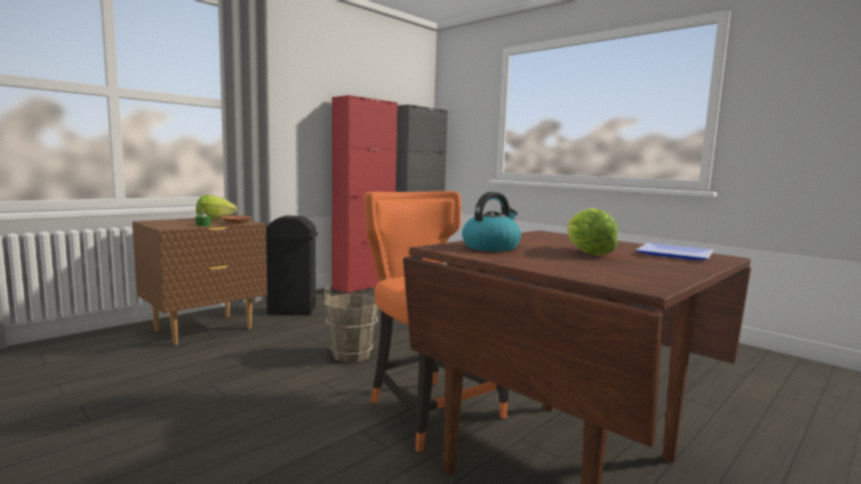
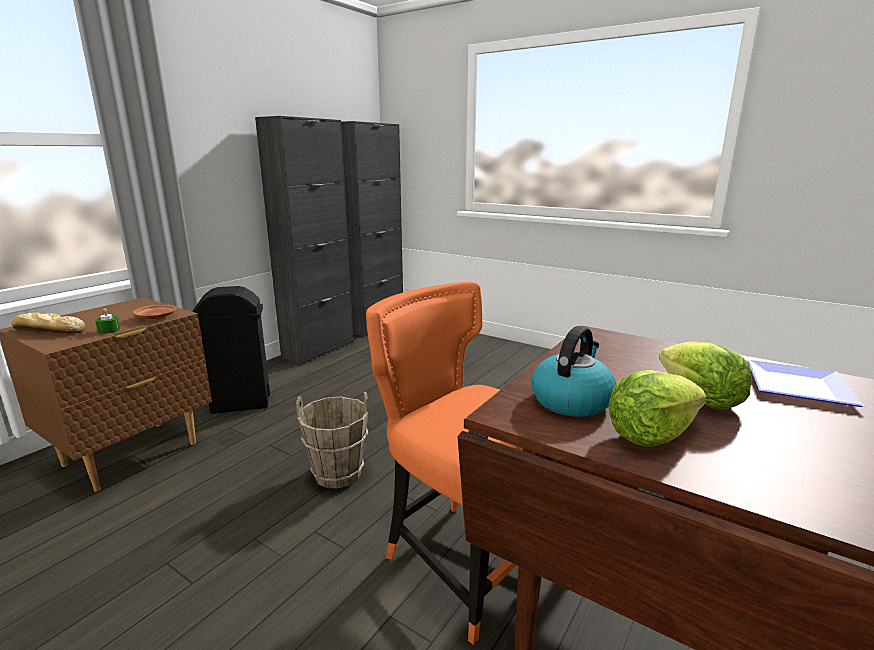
camera: 10 degrees left, 10 degrees up
(164, 223) = (48, 330): none -> bread
(214, 219) = (121, 309): lettuce -> lettuce (651, 434)
(363, 286) = (318, 349): red cabinet -> black cabinet

